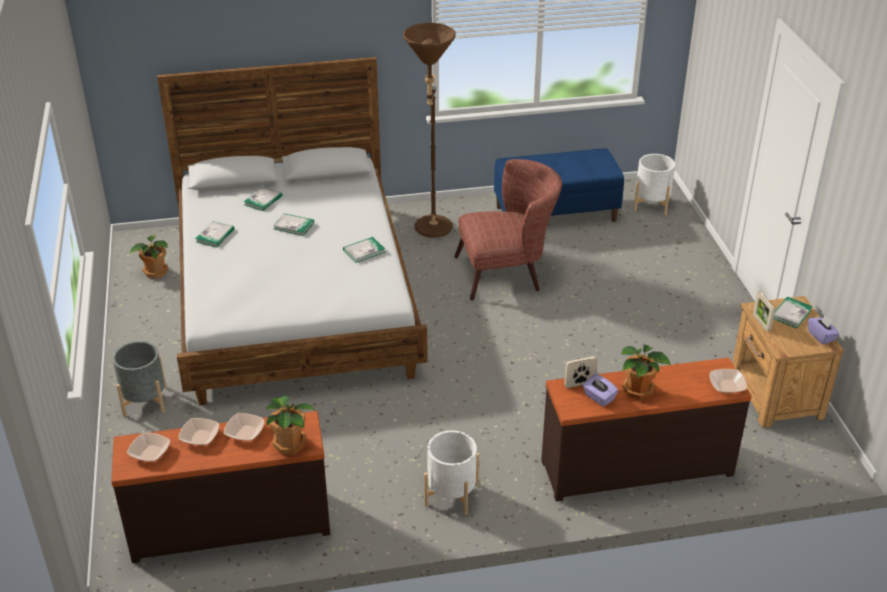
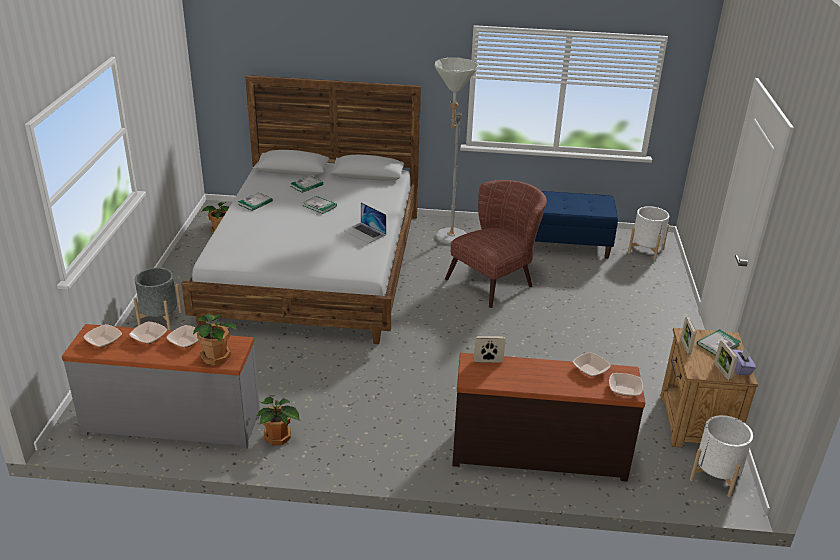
camera: 15 degrees right, 5 degrees down
(230, 524) = (173, 423): brown dresser -> grey dresser
(364, 251) = (364, 232): book -> laptop
(431, 232) = (448, 240): brown floor lamp -> grey floor lamp
(451, 494) = (364, 440): white planter -> white planter (715, 476)
(507, 273) = (496, 280): brown armchair -> brown armchair turned 45 degrees counterclockwise
(598, 397) = (500, 375): purple tissue box -> none
(639, 391) = (539, 377): potted plant -> potted plant (278, 438)
(684, 371) = (590, 369): none -> bowl
(806, 344) = (722, 371): none -> picture frame

